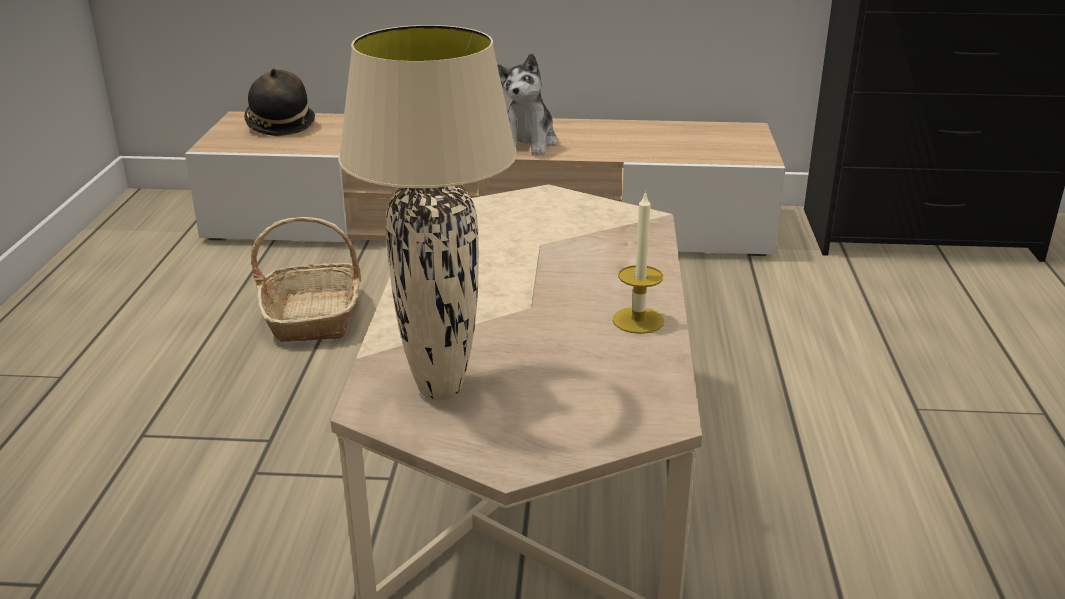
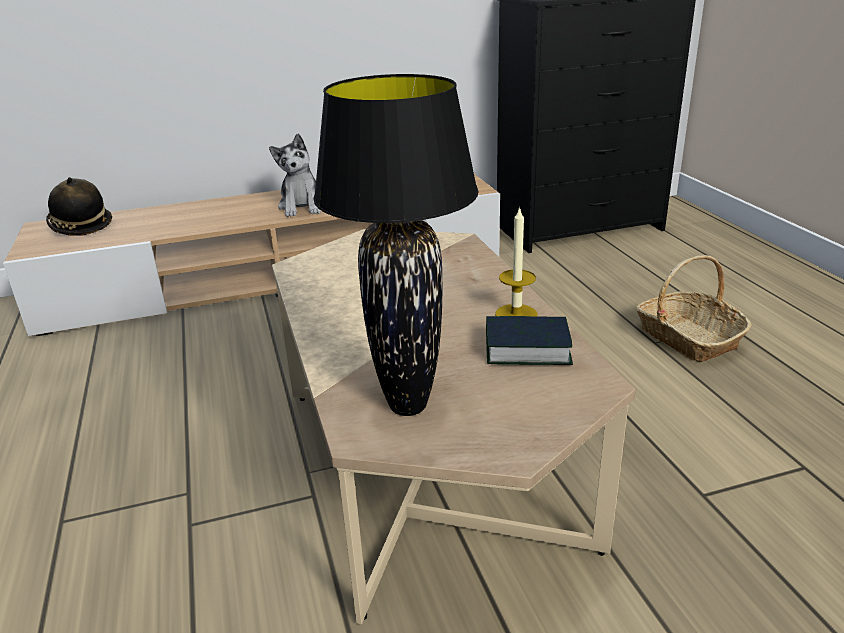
camera: 20 degrees left, 0 degrees up
(314, 316) = (169, 378): basket -> basket (687, 337)
(438, 390) = (407, 407): beige table lamp -> black table lamp
(616, 361) = (527, 348): none -> book

